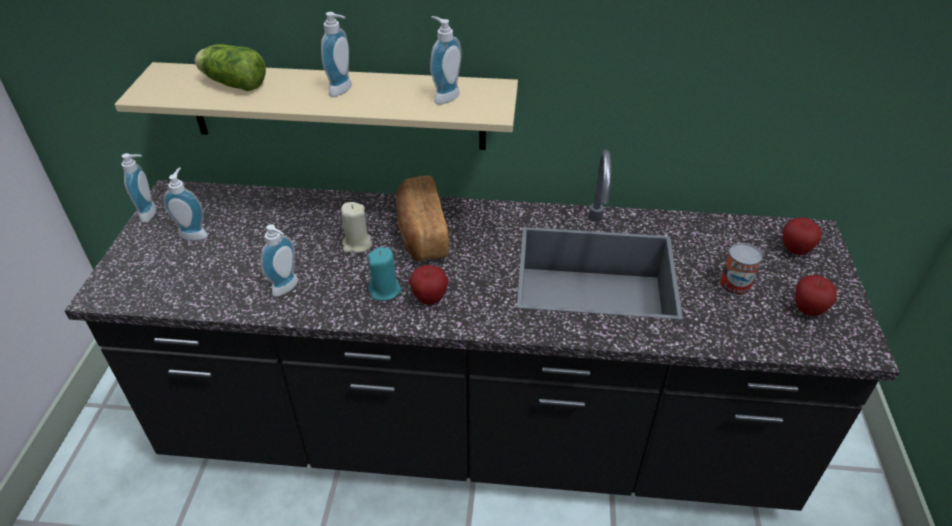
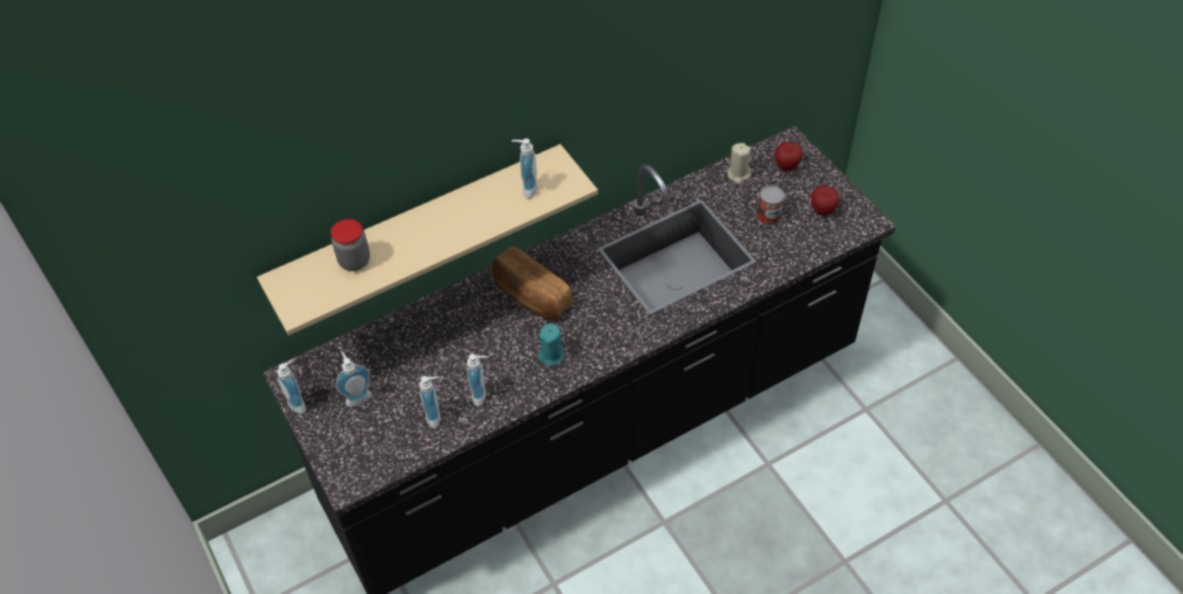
camera: 35 degrees left, 10 degrees up
(232, 83) = (354, 261): lettuce -> jar
(343, 90) = (448, 222): soap dispenser -> soap dispenser (436, 416)
(357, 244) = (493, 332): beige candle -> beige candle (738, 174)
(429, 299) = (587, 343): apple -> none

